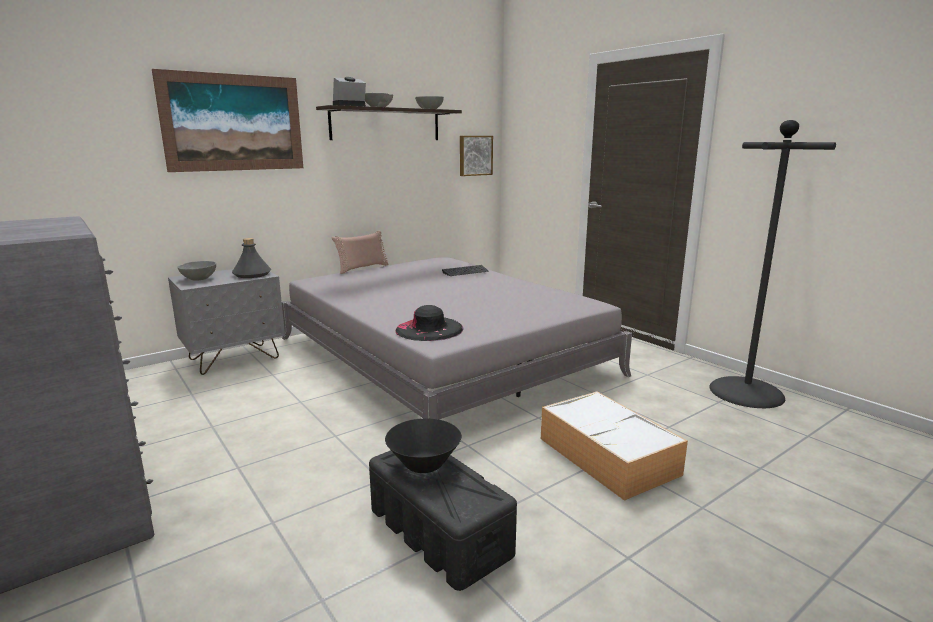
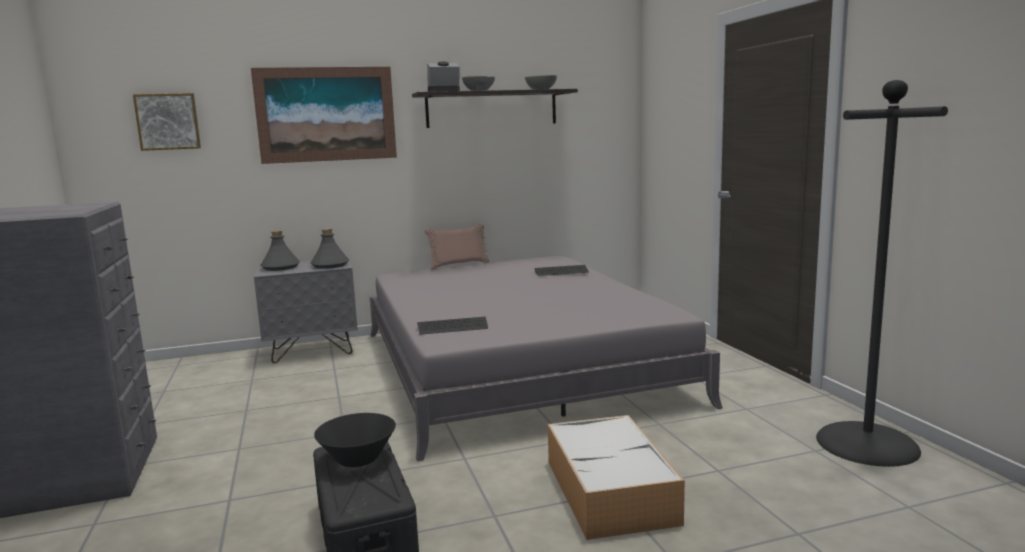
camera: 20 degrees right, 5 degrees down
(198, 279) = (280, 267): grey bowl -> grey bottle
(429, 329) = (452, 327): black hat -> keyboard
(475, 155) = (605, 139): picture -> picture (168, 122)

